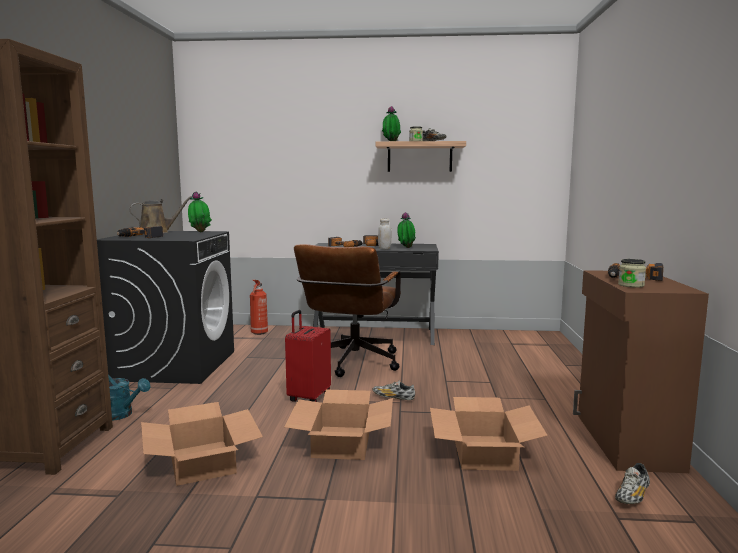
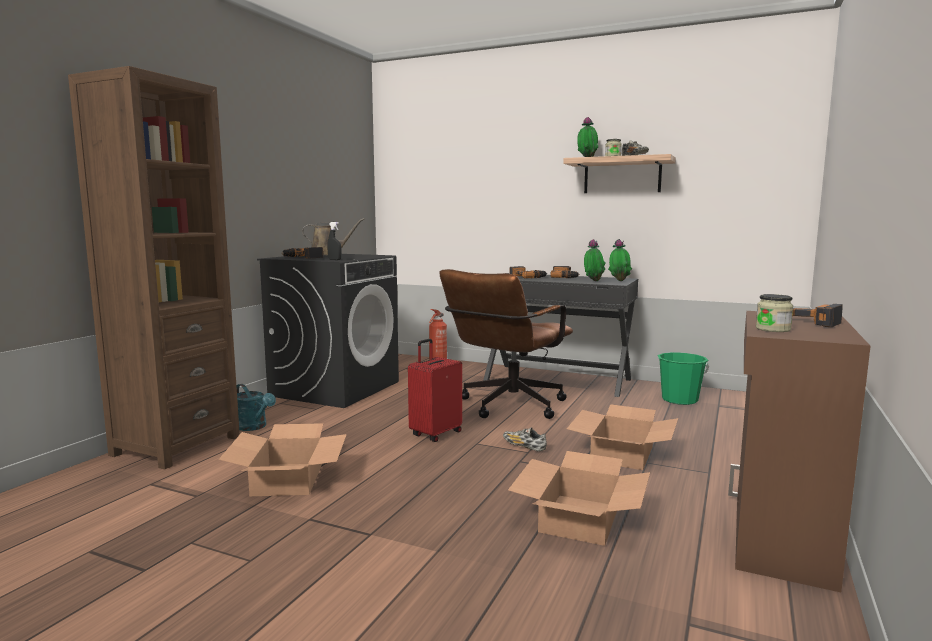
camera: 20 degrees right, 0 degrees up
(182, 238) = (334, 260): none -> black spray bottle
(200, 232) = (367, 255): potted plant -> potted plant (619, 281)
(341, 442) = (431, 483): cardboard box -> cardboard box (621, 454)
(384, 248) = (566, 281): white jar -> none
(481, 342) = (679, 400): none -> green bucket
(632, 496) = (730, 603): shoe -> none

